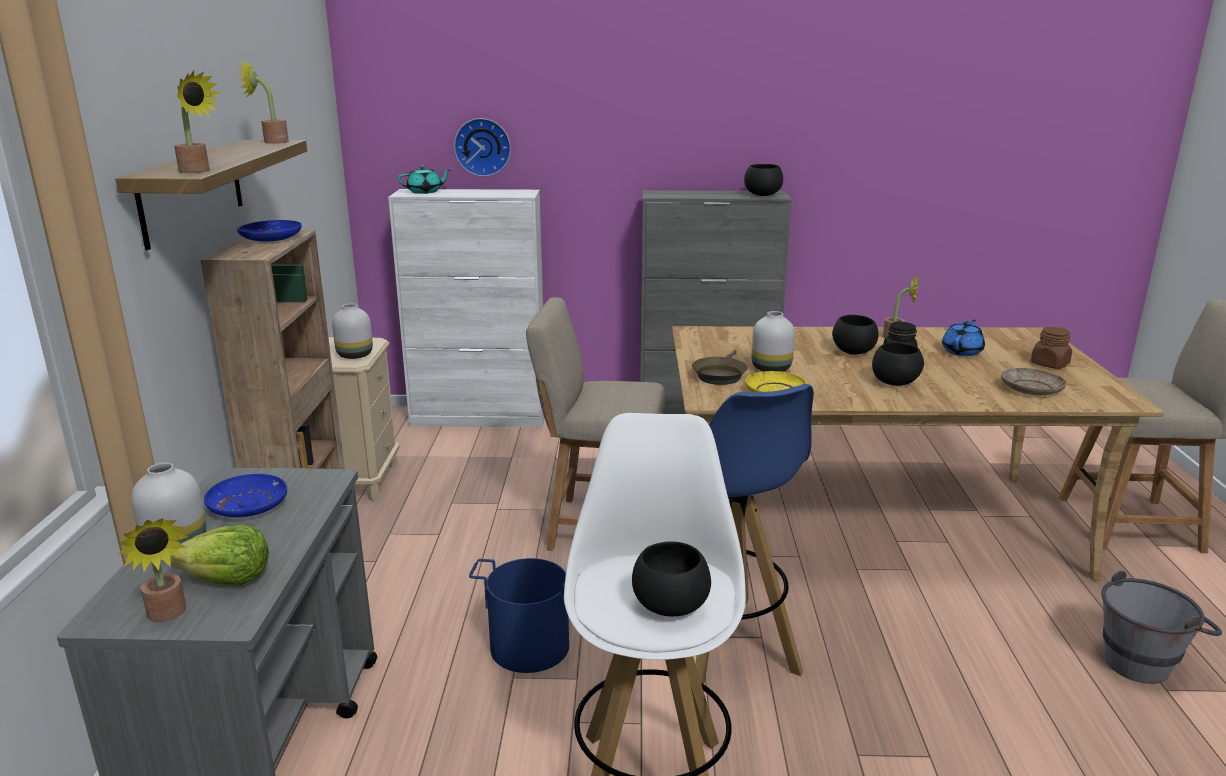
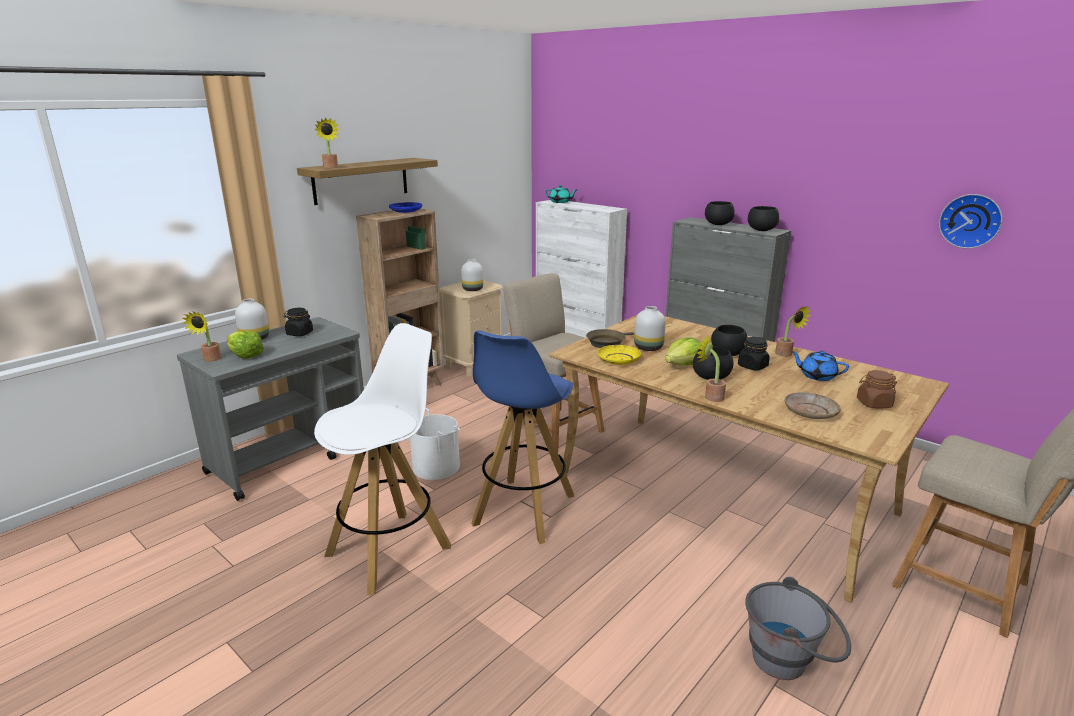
camera: 40 degrees right, 0 degrees up
(248, 505) = (299, 333): blue plate -> black jar
(271, 142) = (417, 159): potted plant -> potted plant (710, 396)
(483, 147) = (600, 176): wall clock -> wall clock (970, 220)
(529, 647) = (435, 467): blue bucket -> white bucket
(670, 606) = (358, 428): black bowl -> black bowl (718, 224)
(843, 377) = (683, 365): none -> lettuce
(962, 351) = (817, 376): blue teapot -> blue teapot turned 135 degrees counterclockwise

